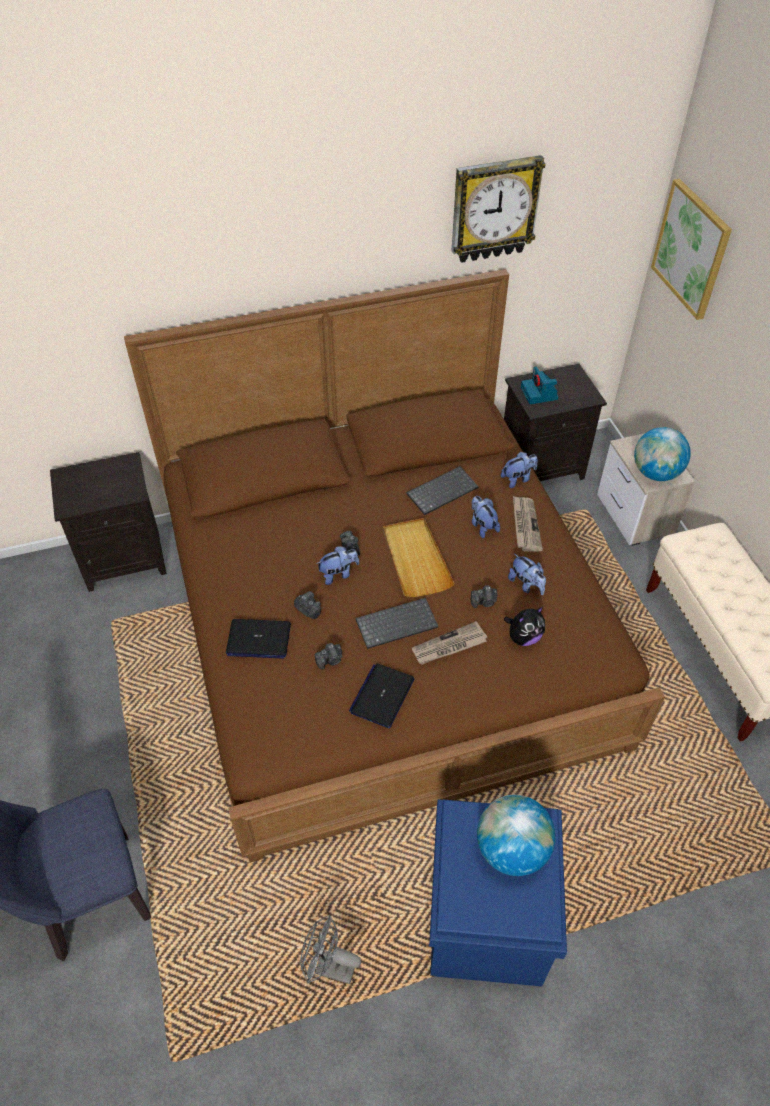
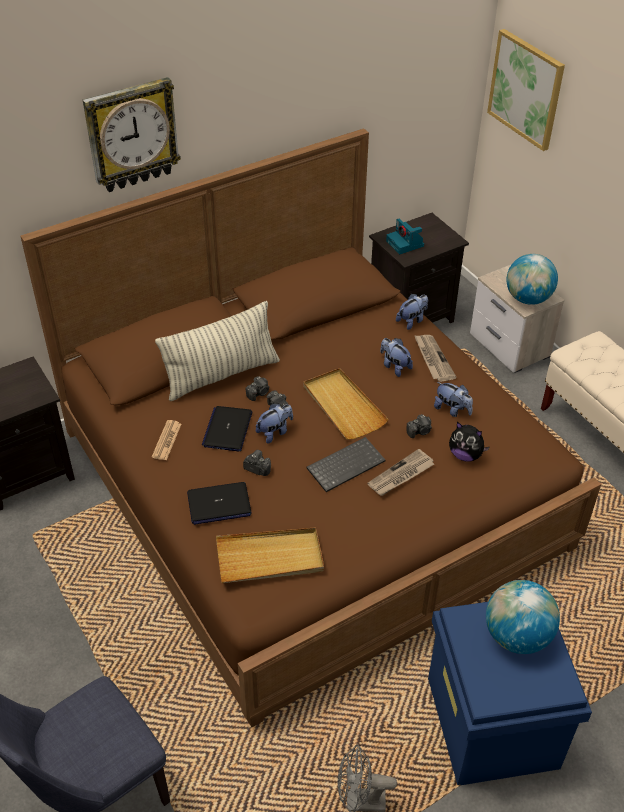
camera: 15 degrees left, 5 degrees down
(232, 562) = (166, 440): none -> newspaper
(288, 707) = (270, 558): none -> beige tray
(307, 504) = (221, 375): none -> pillow
(330, 660) = (295, 509): camera -> camera (258, 393)
(382, 696) = (355, 530): laptop -> laptop (227, 429)
(442, 490) = (346, 342): keyboard -> none
(494, 209) = (350, 73): wall clock -> wall clock (131, 135)
(523, 637) = (465, 455): plush toy -> plush toy turned 75 degrees clockwise

